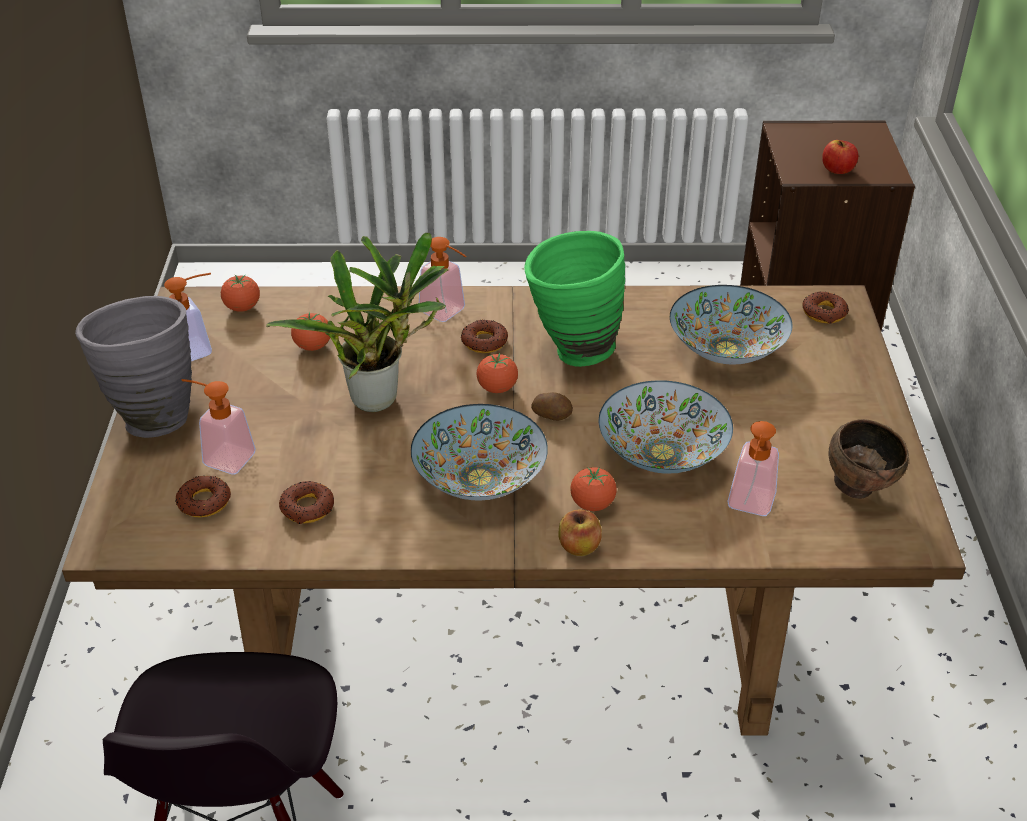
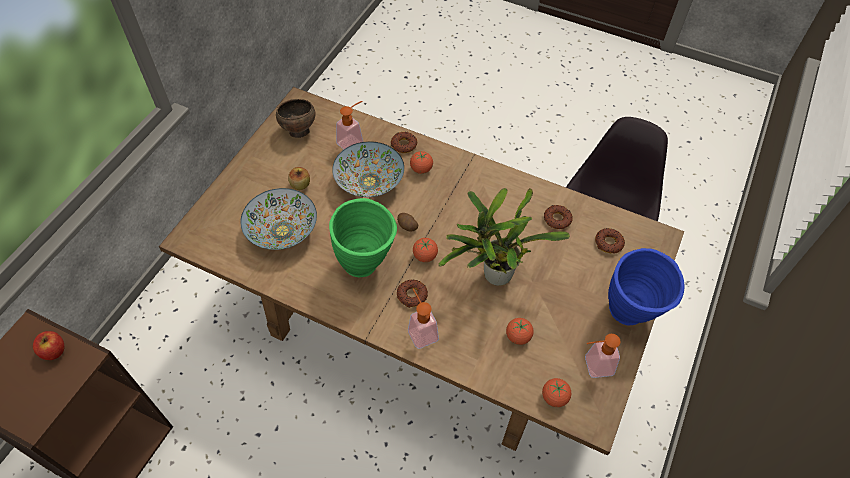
camera: 155 degrees left, 15 degrees up
(152, 415) = (630, 317): grey vase -> blue vase
(222, 456) = (594, 269): soap dispenser -> none
(479, 479) = (466, 203): bowl -> none
(579, 547) = (441, 152): apple -> apple (300, 185)
(824, 313) = (204, 234): donut -> donut (404, 145)

